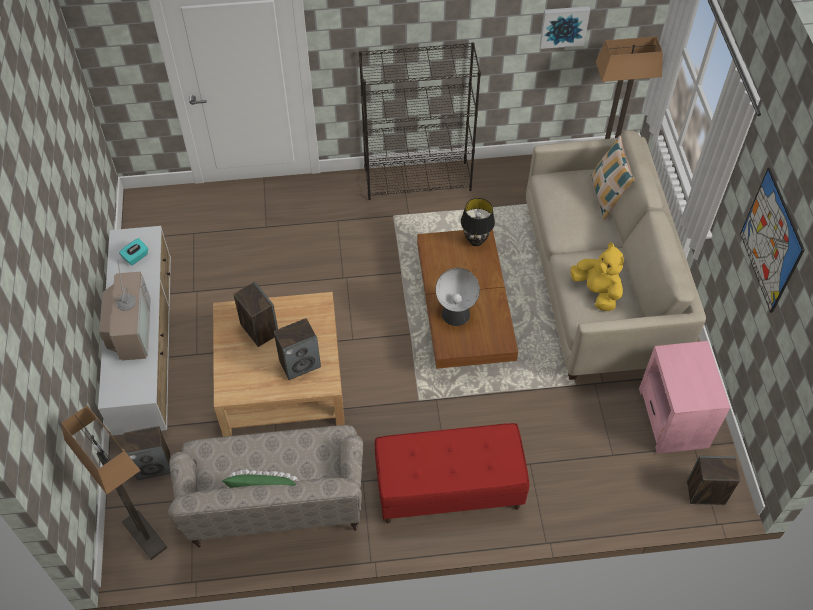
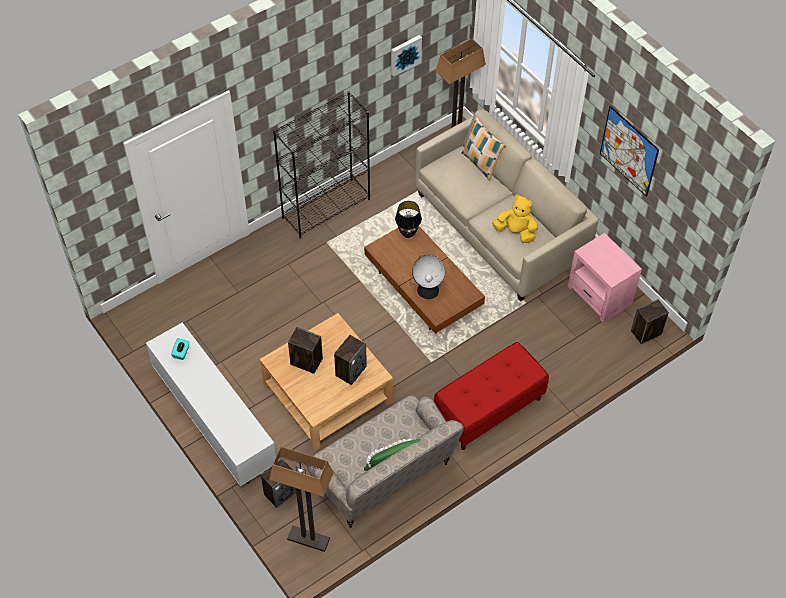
camera: 30 degrees left, 0 degrees up
(130, 328) = (217, 403): television -> none

